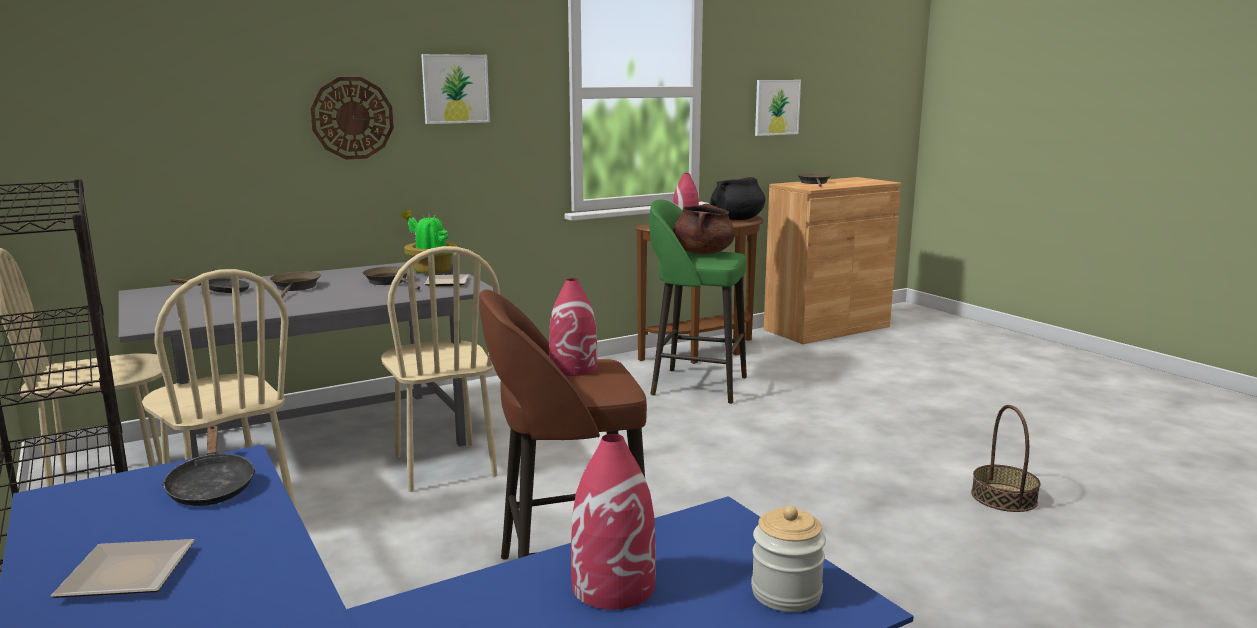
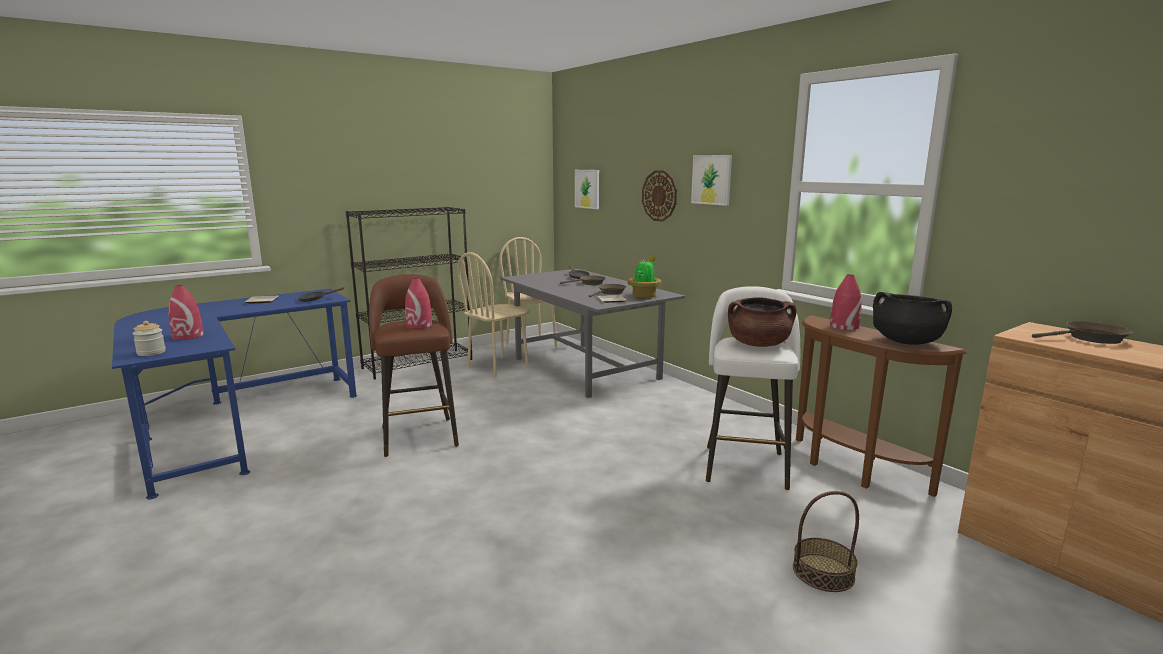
camera: 85 degrees right, 0 degrees up
(443, 466) = (556, 396): beige chair -> none
(696, 385) = (745, 465): green stool -> white stool
(777, 107) = (1074, 220): picture -> picture (587, 189)
(1004, 497) = (508, 624): basket -> basket (823, 572)

